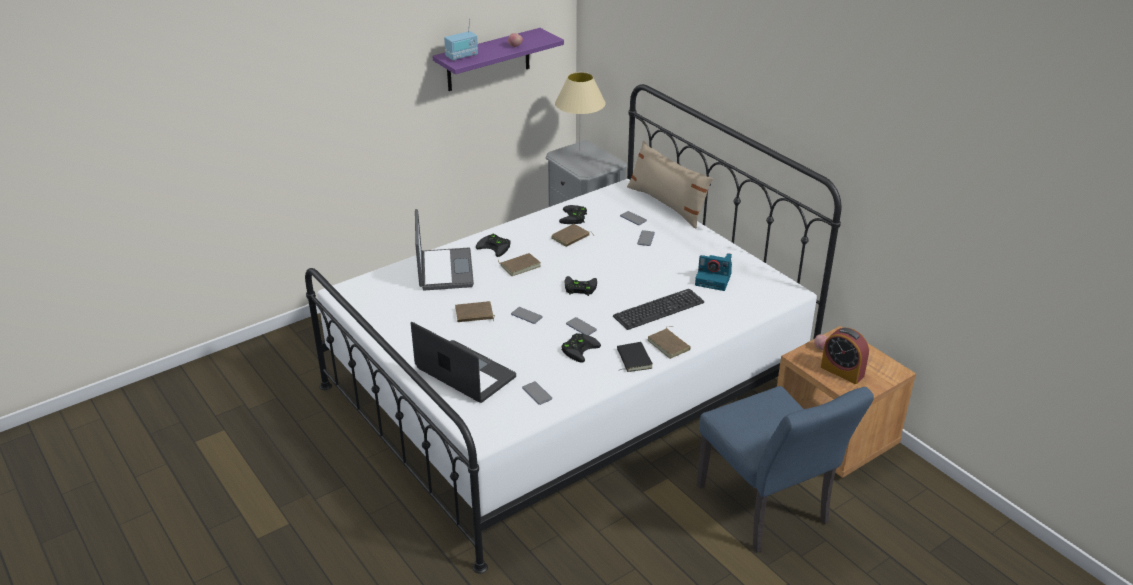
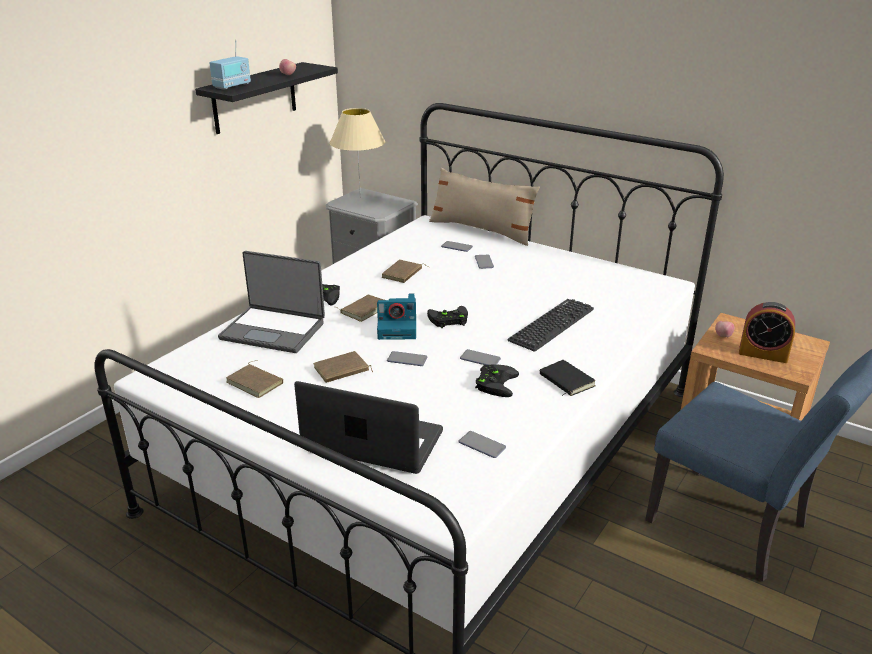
camera: 20 degrees left, 5 degrees down
(444, 270) = (274, 330): laptop -> laptop turned 135 degrees clockwise
(488, 60) = (255, 98): purple shelf -> black shelf
(574, 218) = (393, 255): black game controller -> none
(669, 345) = (593, 357): brown book -> brown book (256, 382)
(714, 279) = (584, 286): camera -> camera (398, 328)

